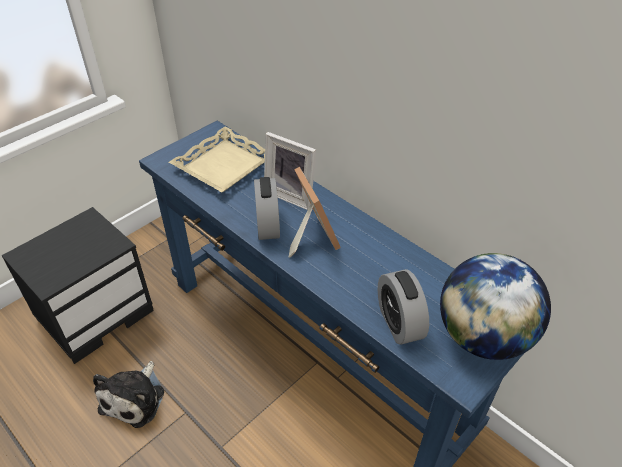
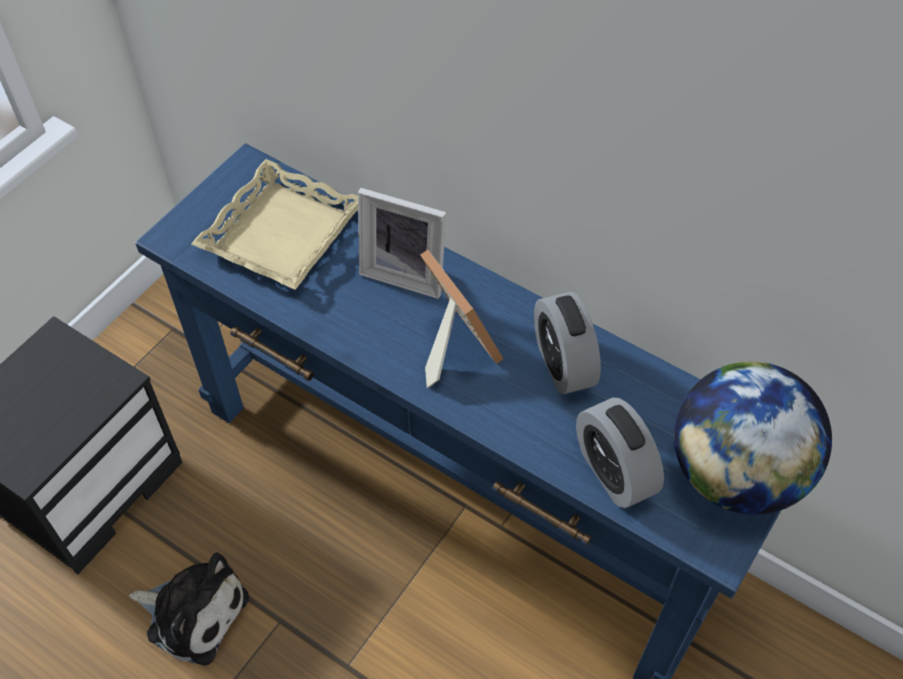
camera: 10 degrees left, 10 degrees up
(135, 398) = (193, 612): plush toy -> plush toy turned 75 degrees counterclockwise
(268, 225) = (381, 336): alarm clock -> alarm clock (563, 364)

